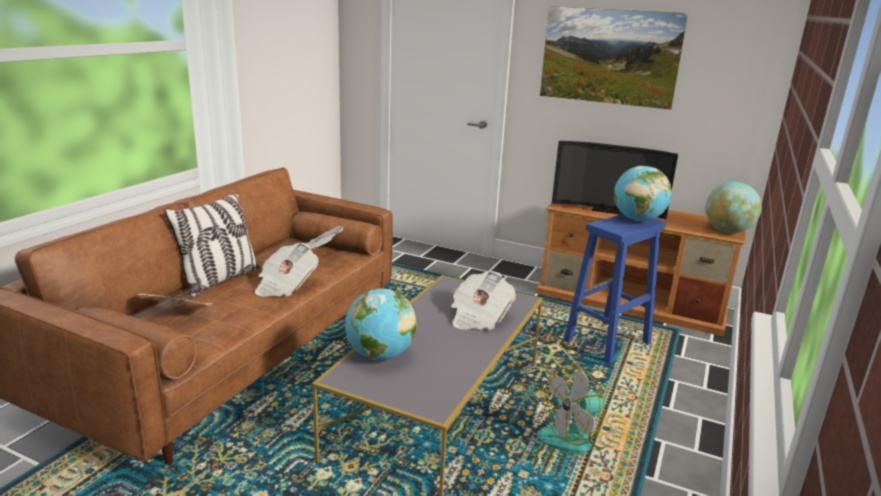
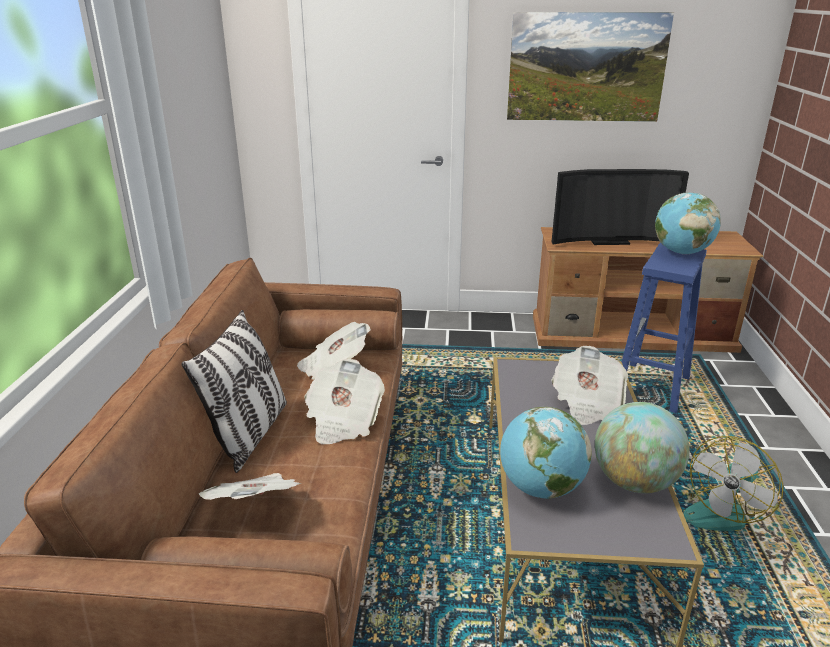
camera: 20 degrees left, 5 degrees up
(727, 231) = (735, 245): globe -> globe (634, 482)

